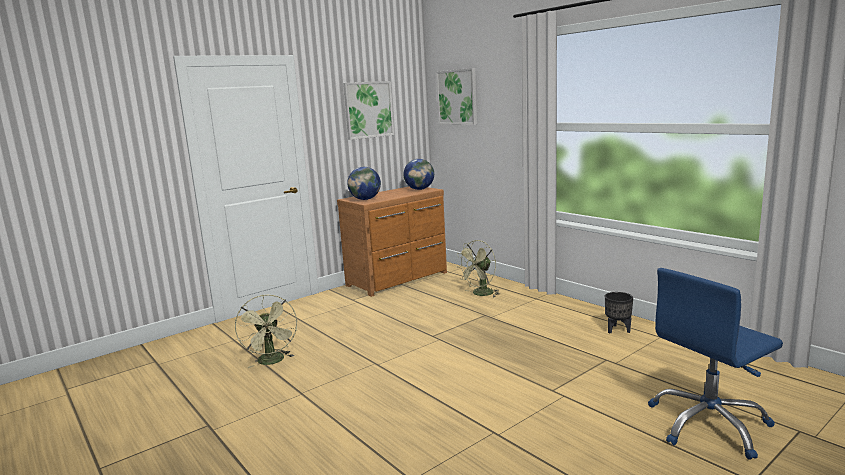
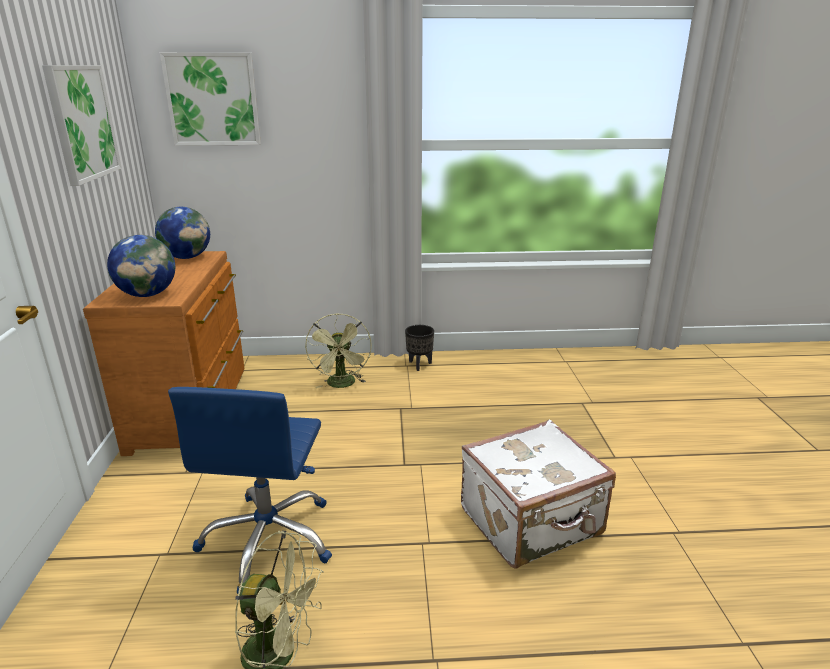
camera: 55 degrees left, 10 degrees up
(433, 384) = (532, 523): none -> white suitcase
(618, 330) = (531, 369): black planter -> black planter (420, 365)
(709, 424) = (728, 422): blue office chair -> blue office chair (269, 539)

